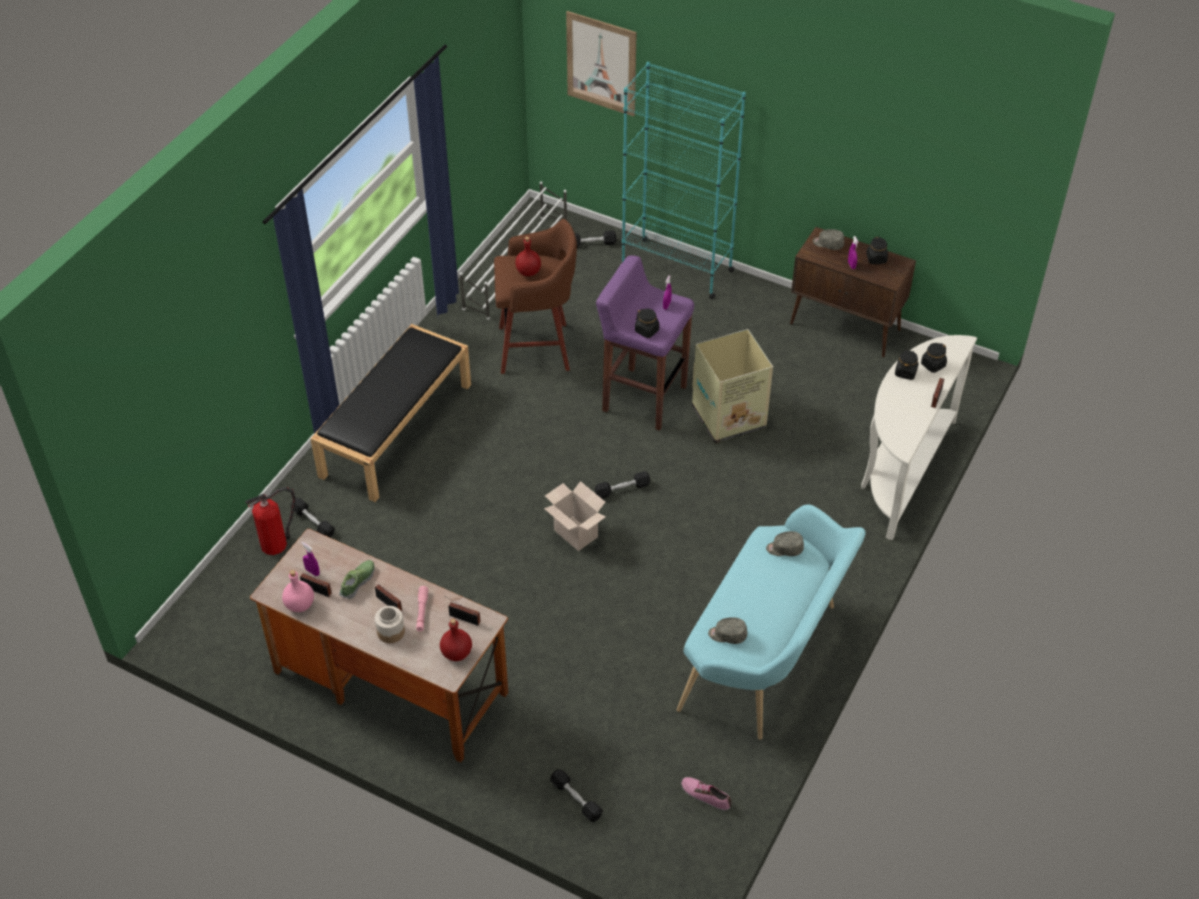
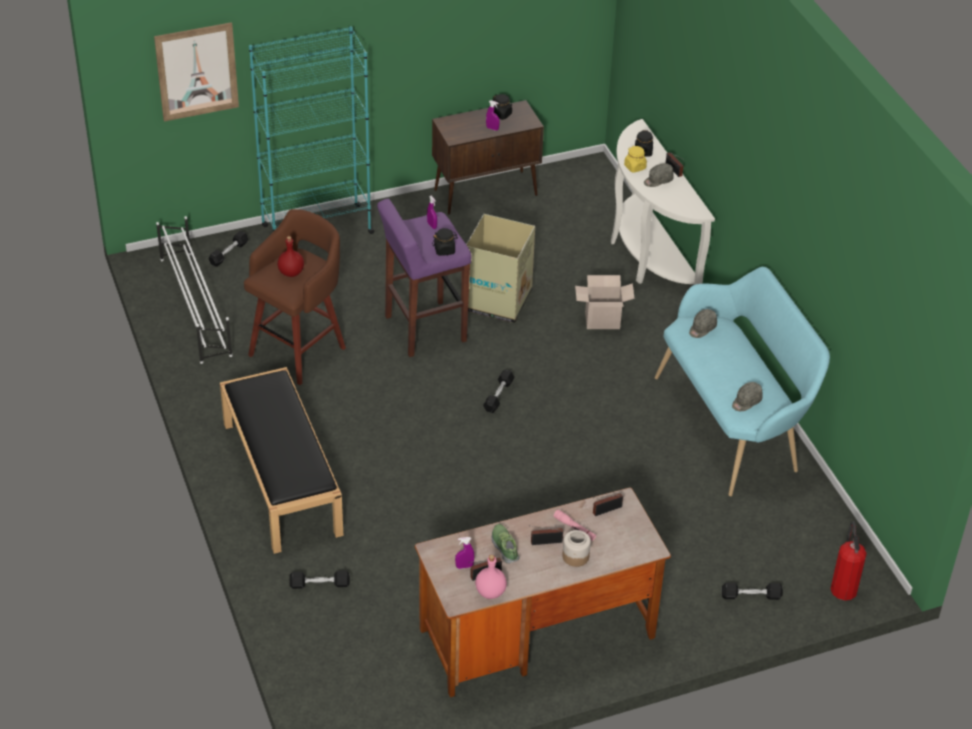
camera: 50 degrees left, 5 degrees down
(276, 543) = (314, 619): fire extinguisher -> fire extinguisher (843, 587)
(456, 653) = (634, 533): red bottle -> none
(574, 533) = (510, 446): cardboard box -> cardboard box (601, 322)
(706, 795) = (814, 528): shoe -> none
(828, 244) = (457, 124): grey cap -> grey cap (658, 180)
(905, 372) = (634, 167): black jar -> yellow jar

